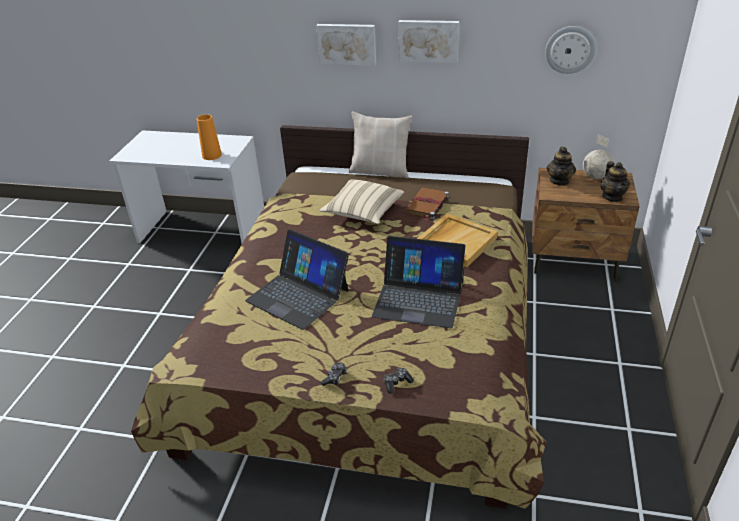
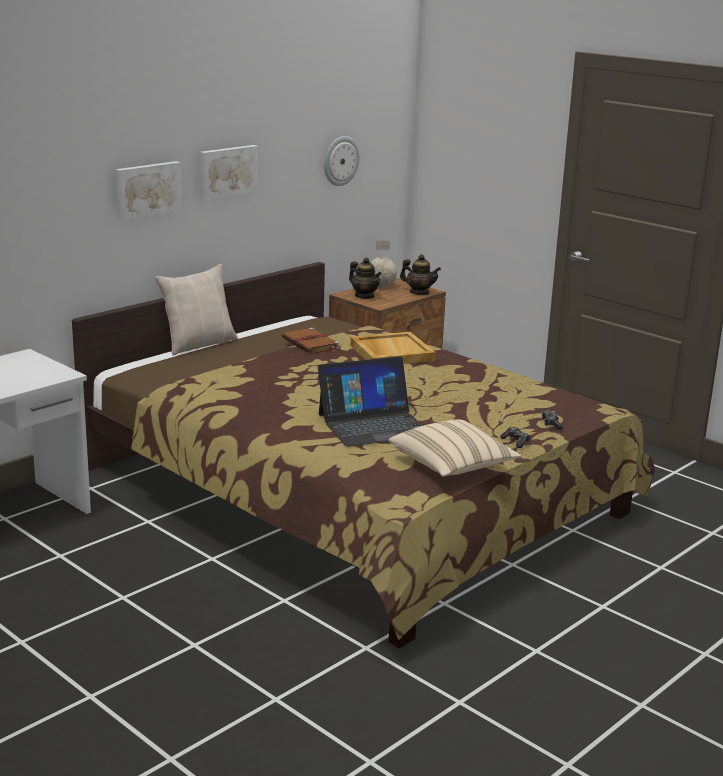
camera: 60 degrees left, 15 degrees down
(212, 155) = (33, 375): orange vase -> none
(363, 212) = (274, 367): beige pillow -> beige pillow (452, 466)
(419, 298) = (452, 387): laptop -> none

